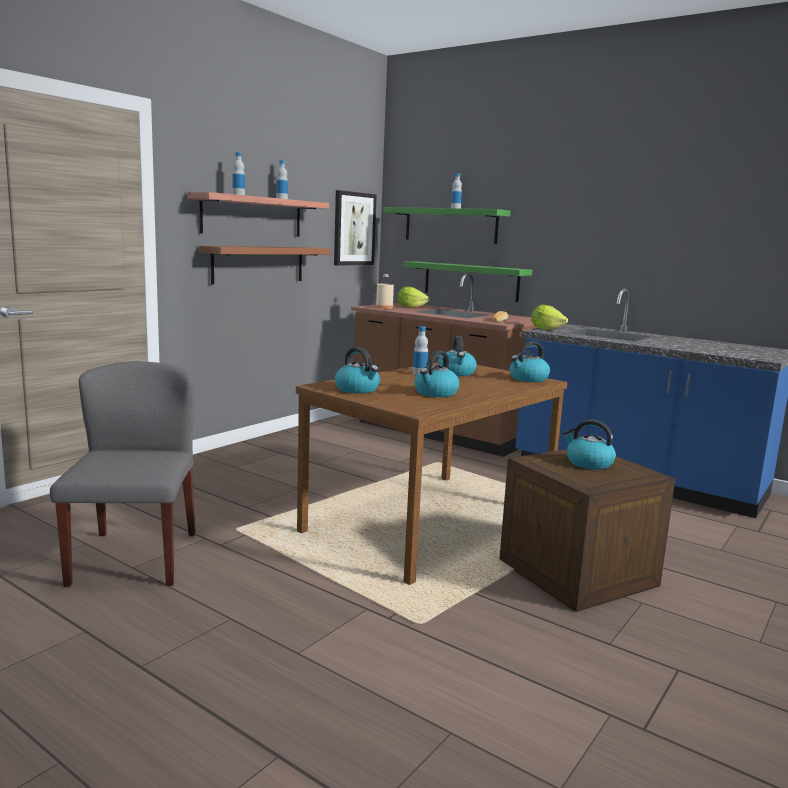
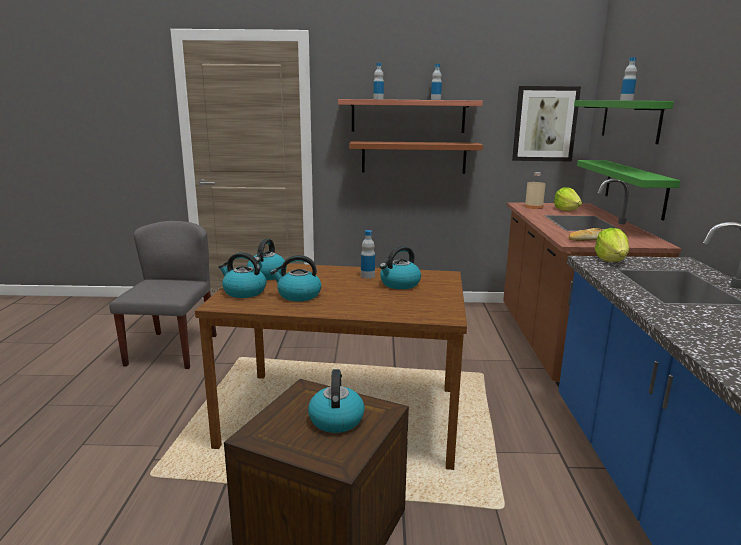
camera: 55 degrees right, 5 degrees up
(134, 557) = (172, 349): grey chair -> grey chair turned 45 degrees counterclockwise
(528, 379) = (437, 309): kettle -> kettle (244, 292)

